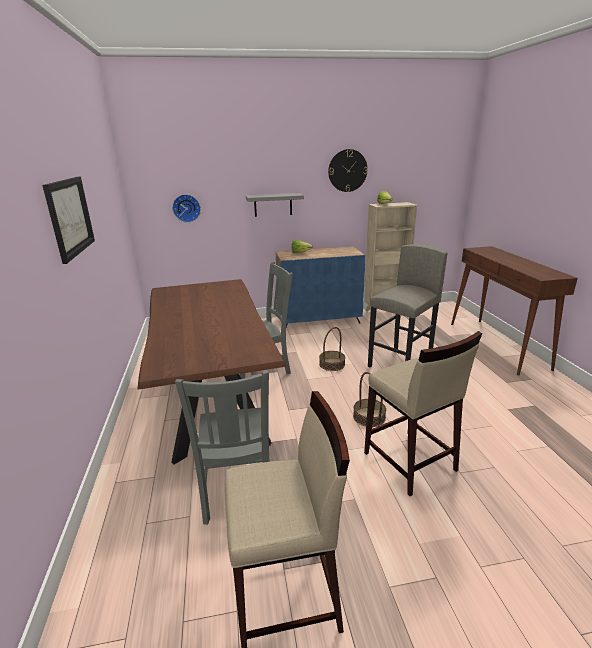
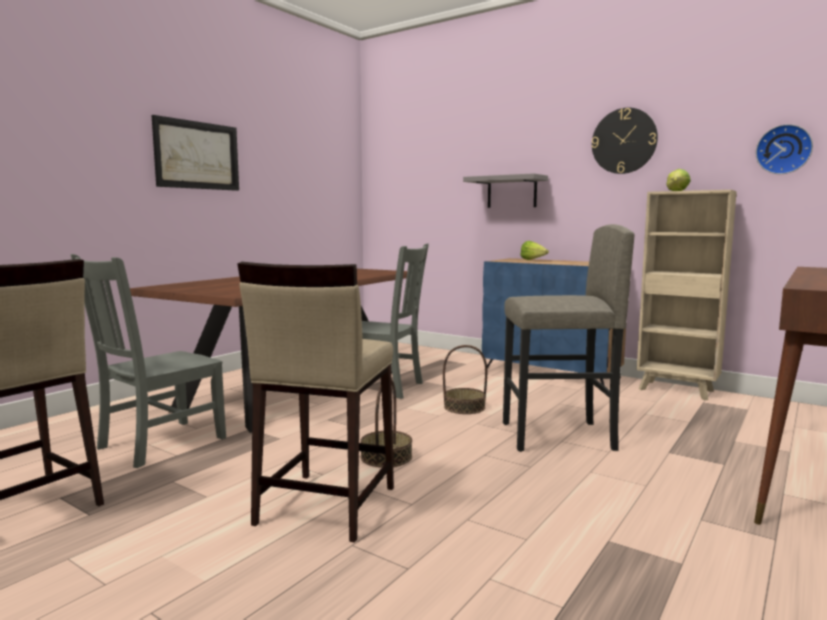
camera: 45 degrees right, 15 degrees down
(186, 208) = (415, 194): wall clock -> wall clock (783, 149)

